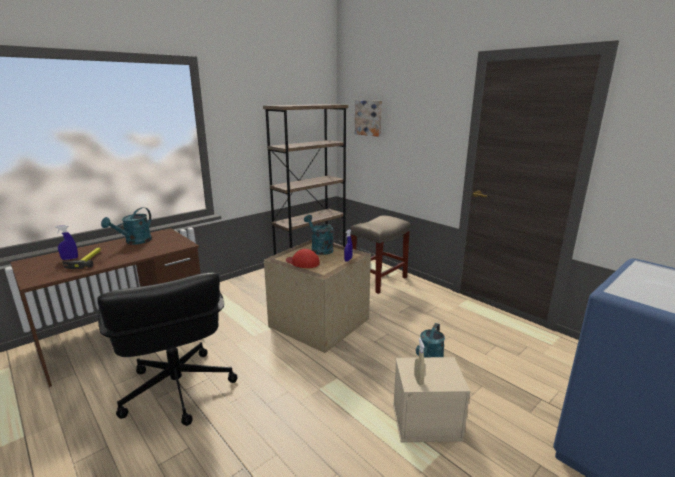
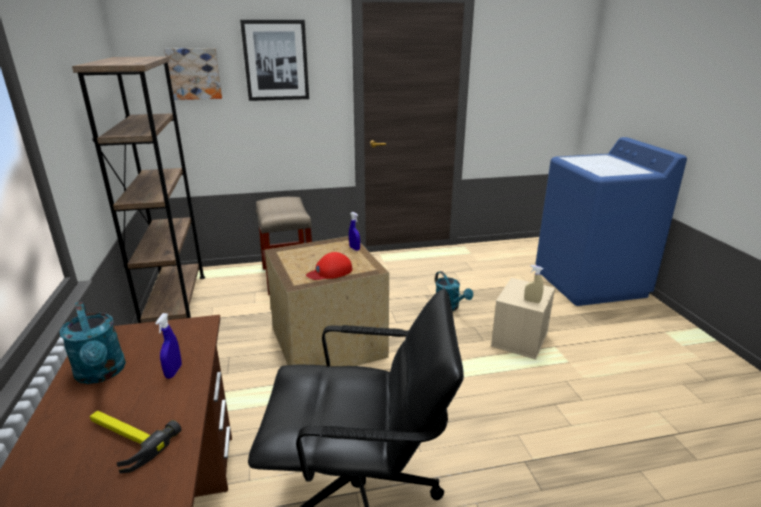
camera: 60 degrees left, 5 degrees up
(70, 259) = (78, 465): blue spray bottle -> blue spray bottle (173, 371)
(319, 249) = (303, 254): turquoise watering can -> none
(415, 111) = (276, 60): none -> picture

